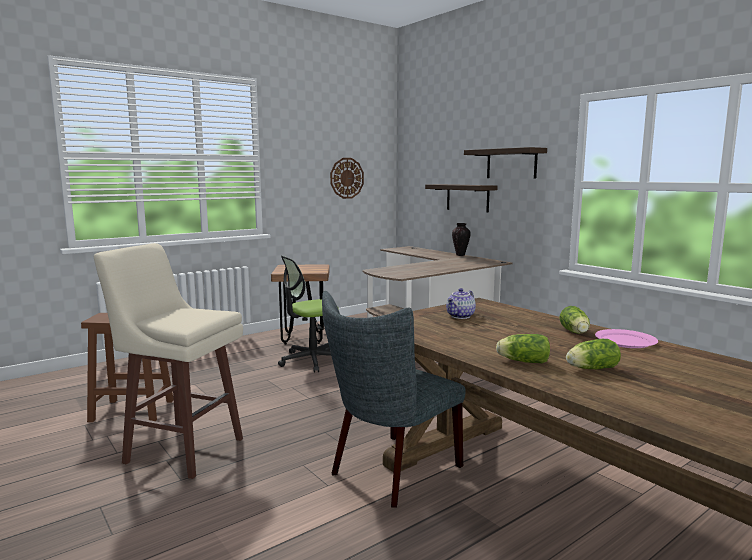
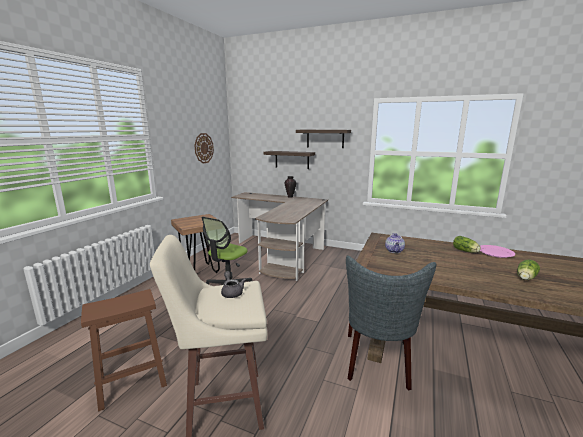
camera: 30 degrees left, 5 degrees up
(194, 313) = (232, 292): none -> grey teapot
(521, 361) = (492, 281): lettuce -> none

